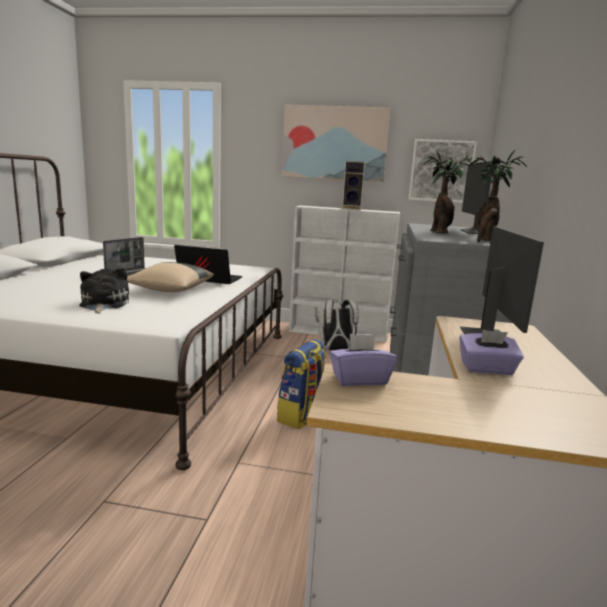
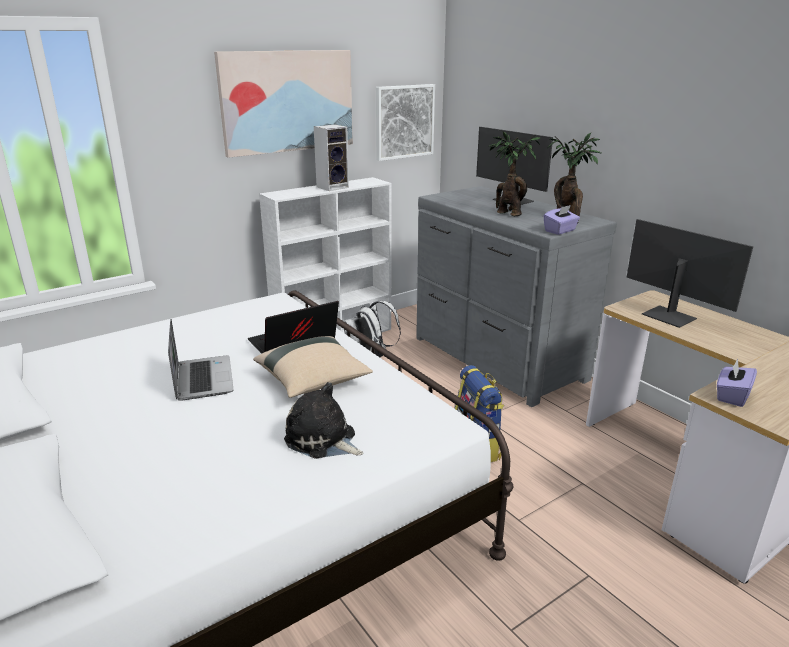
camera: 45 degrees left, 10 degrees up
(487, 369) = (734, 347): purple tissue box -> purple tissue box (560, 231)

